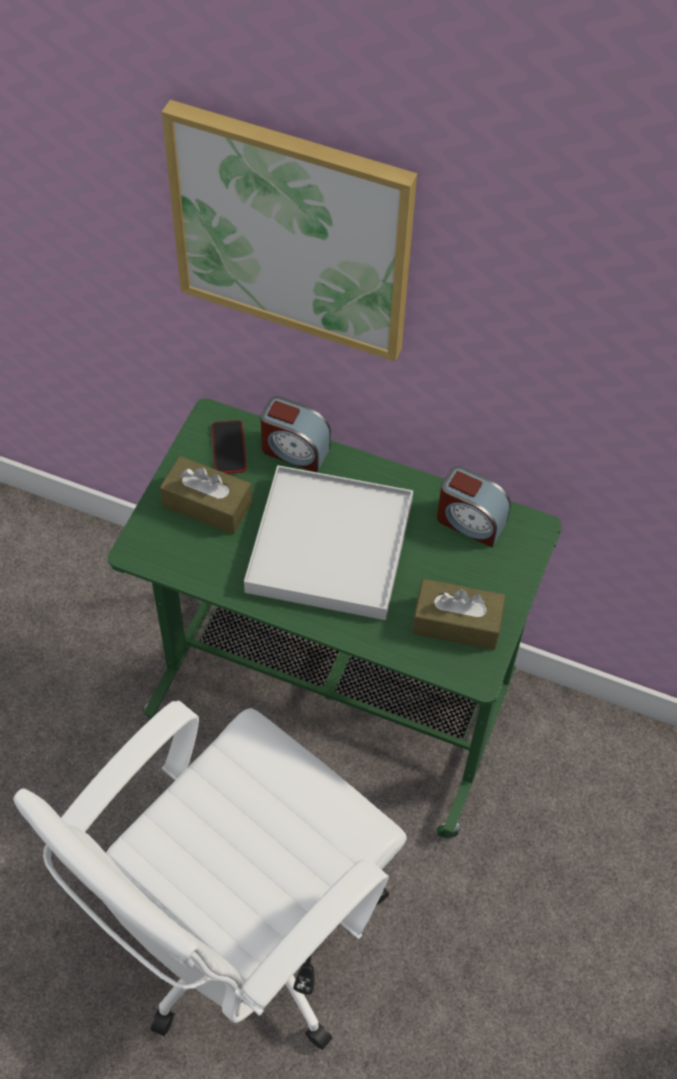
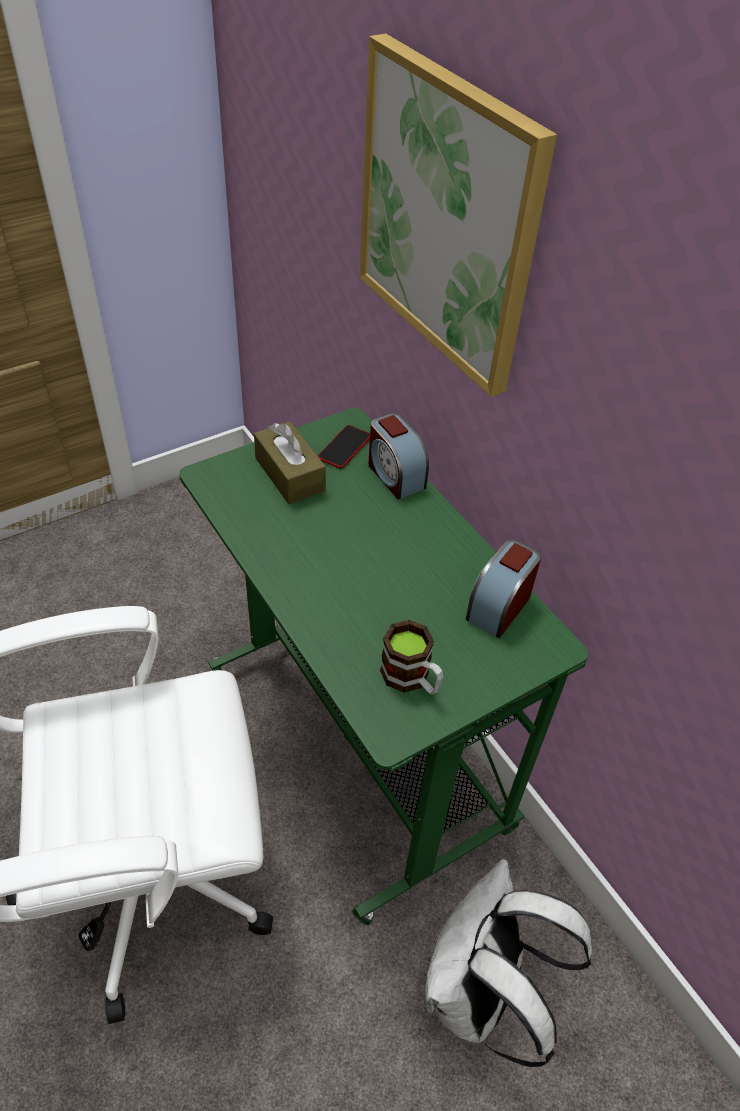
camera: 35 degrees right, 10 degrees down
(330, 546) = (357, 556): white tray -> none
(457, 623) = (412, 679): brown tissue box -> mug
(470, 521) = (499, 606): alarm clock -> alarm clock turned 60 degrees clockwise
(573, 826) = (479, 995): none -> white backpack

